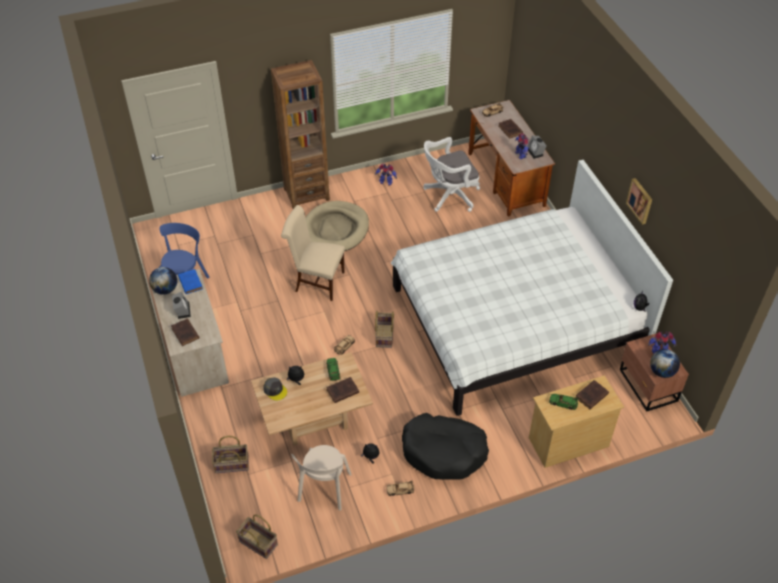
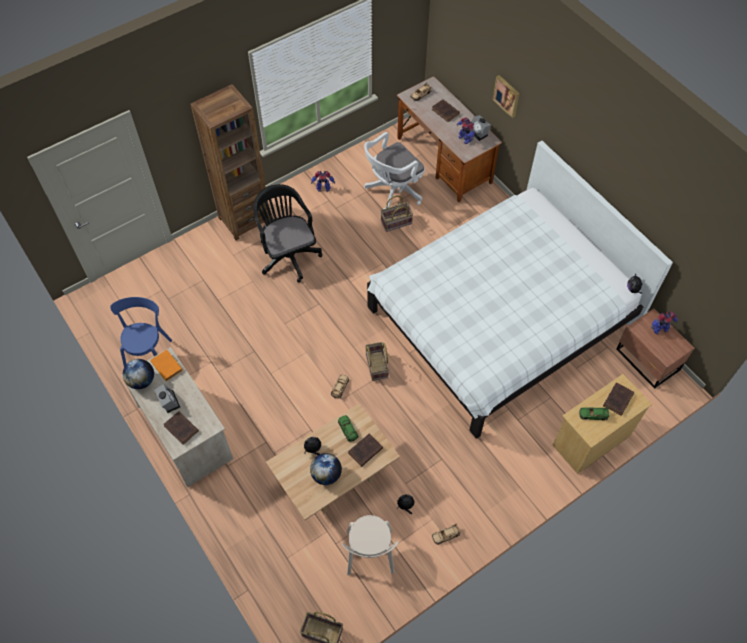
camera: 15 degrees left, 10 degrees up
(190, 282) = (166, 366): blue book -> orange book
(231, 465) = (266, 552): basket -> basket (396, 223)
(275, 390) = (295, 467): grey cap -> none
(316, 281) = (287, 319): beige chair -> none
(335, 229) = (288, 255): beige dog bed -> black office chair
(444, 452) = (475, 481): black dog bed -> none
(640, 200) = (623, 184): picture -> picture (507, 95)
(662, 372) = (669, 351): globe -> globe (326, 474)

